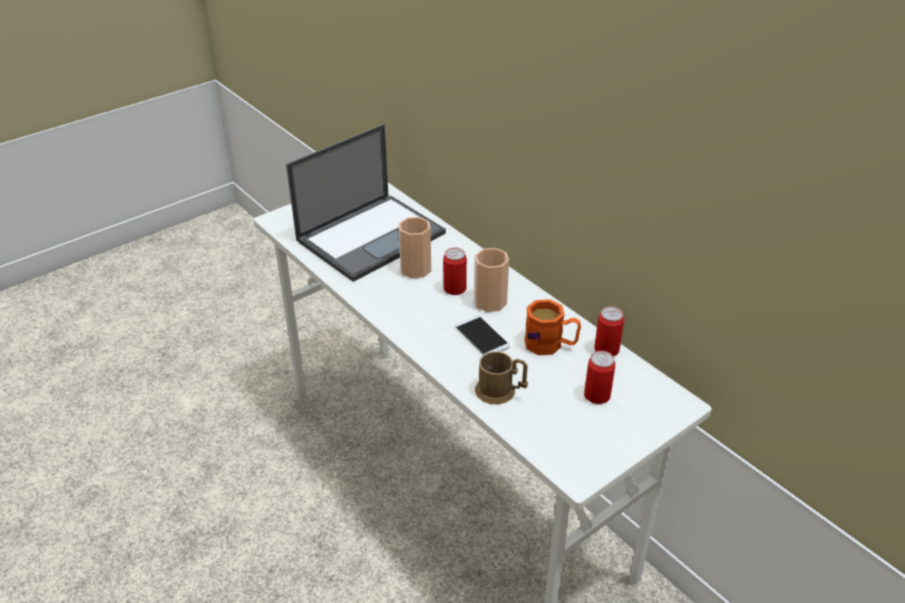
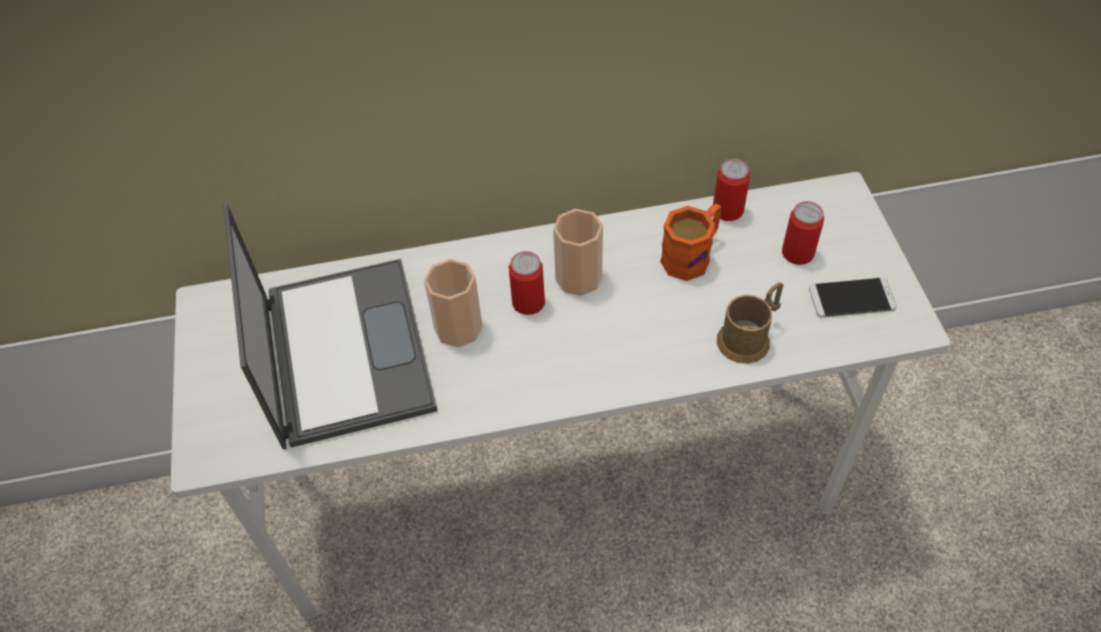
camera: 60 degrees left, 15 degrees up
(482, 337) = (640, 314): phone -> phone (851, 298)

